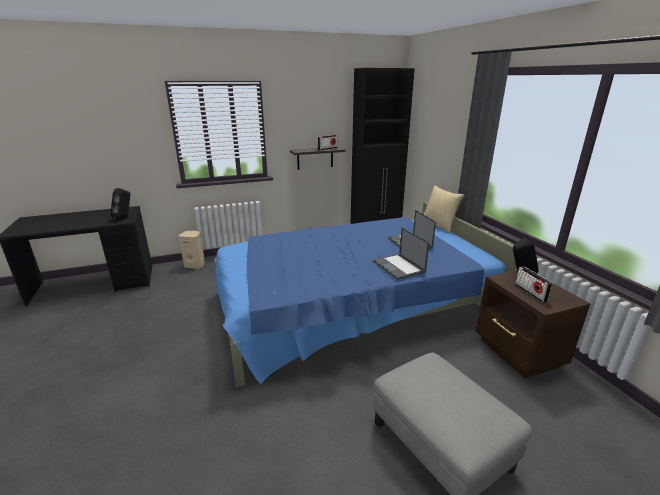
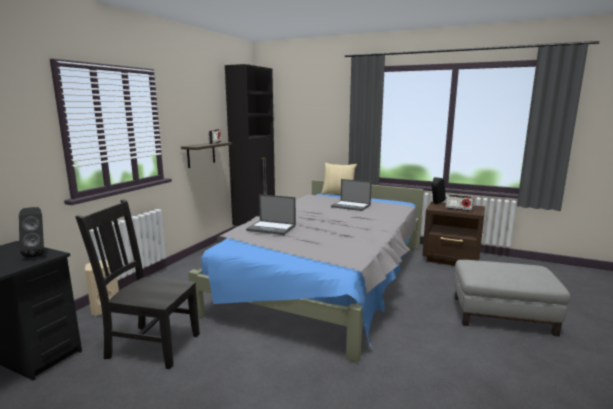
camera: 45 degrees left, 10 degrees down
(175, 300) = (151, 345): none -> black chair
(350, 306) = (327, 277): blue bed -> grey bed
(399, 267) = (379, 218): laptop -> laptop (272, 228)

